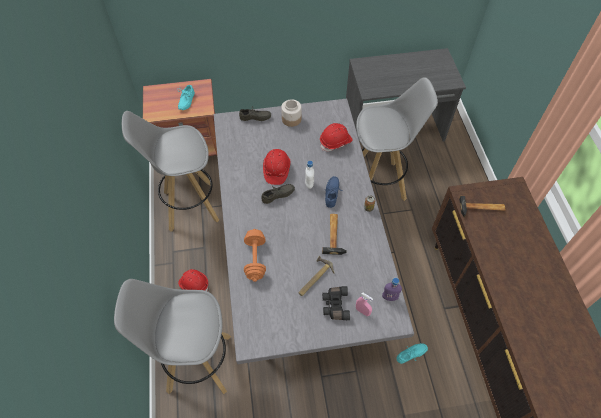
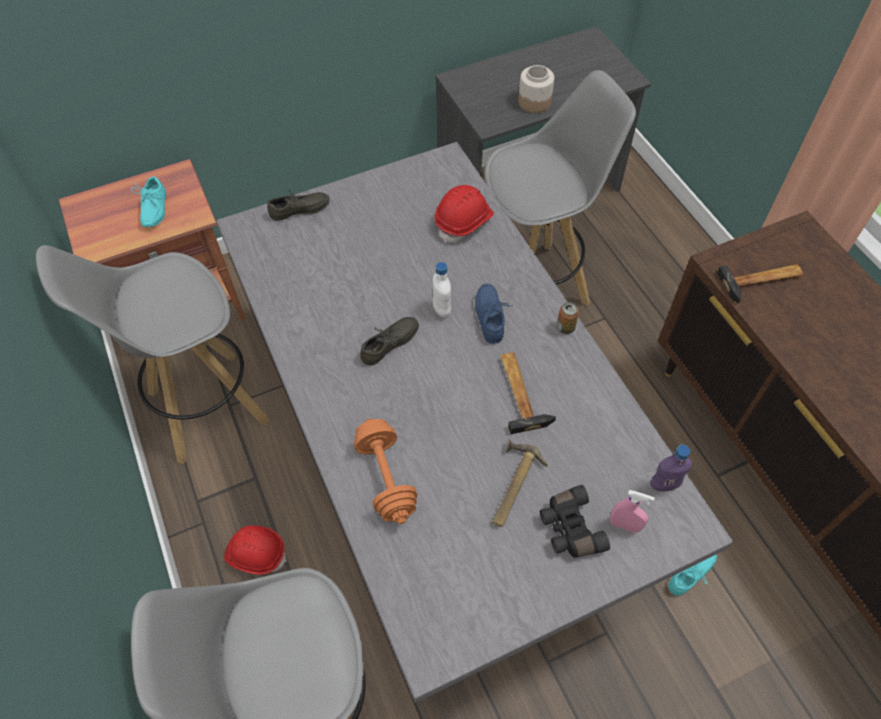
camera: 15 degrees left, 0 degrees up
(276, 170) = (371, 298): red hard hat -> none
(291, 119) = (369, 199): jar -> jar (534, 102)

